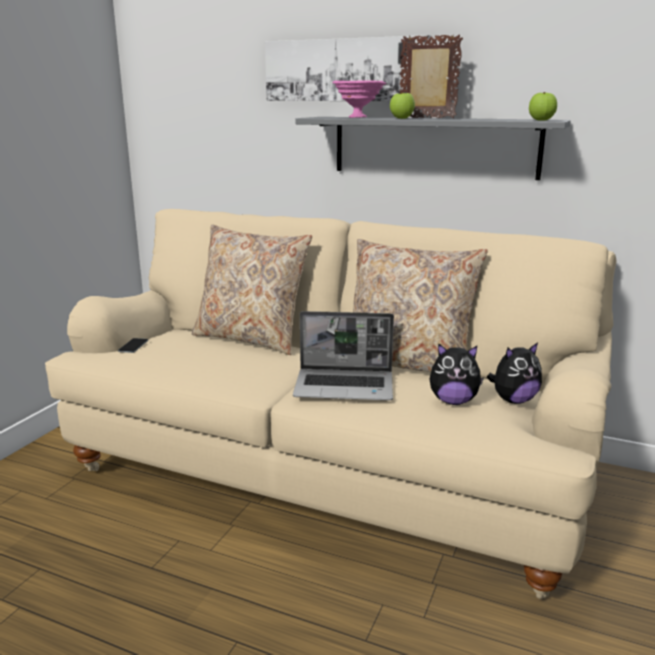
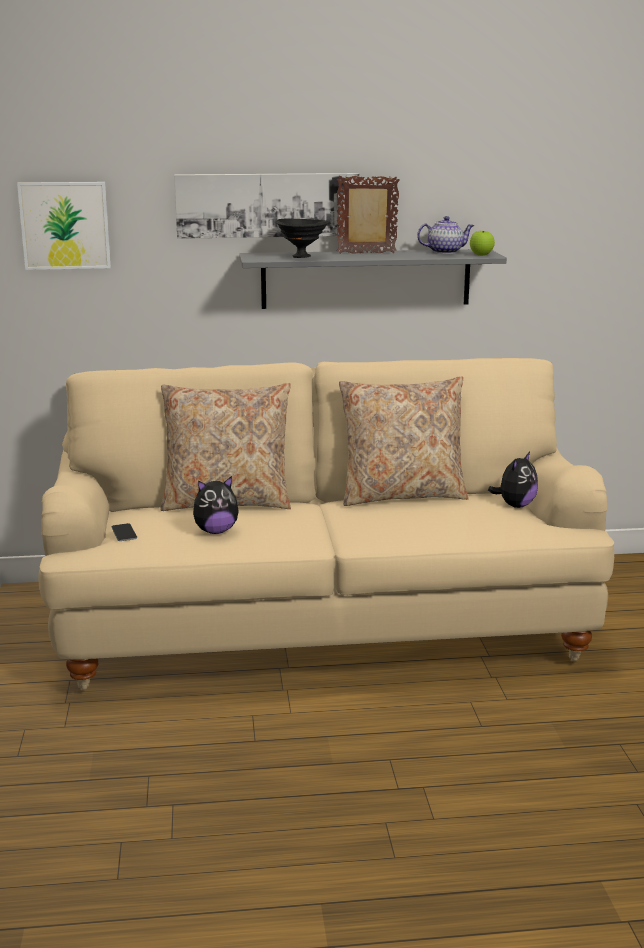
camera: 30 degrees left, 0 degrees up
(188, 89) = (65, 225): none -> picture
(345, 386) = (382, 523): laptop -> none
(358, 117) = (301, 256): pink bowl -> black bowl
(401, 118) = (351, 257): apple -> none
(453, 401) = (478, 515): plush toy -> plush toy (215, 531)
(510, 119) = (445, 252): none -> teapot

